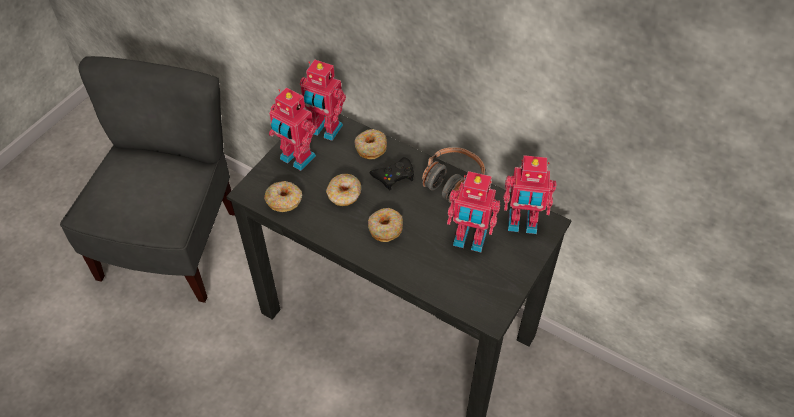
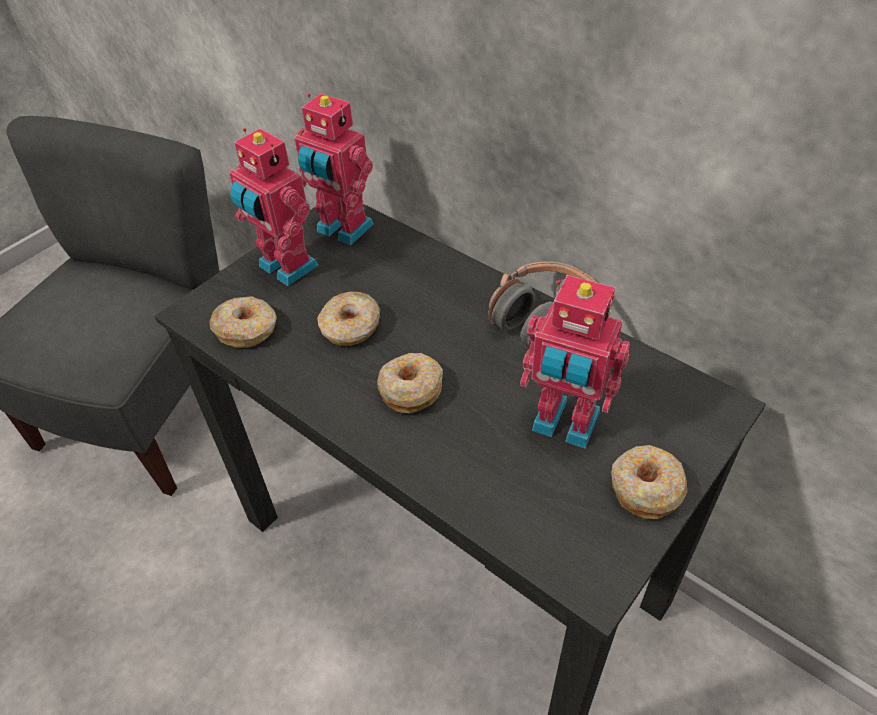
camera: 10 degrees right, 5 degrees down
(370, 148) = (411, 259): donut -> donut (645, 488)
(394, 176) = (442, 304): black game controller -> none
(522, 224) = (669, 403): toy robot -> none

